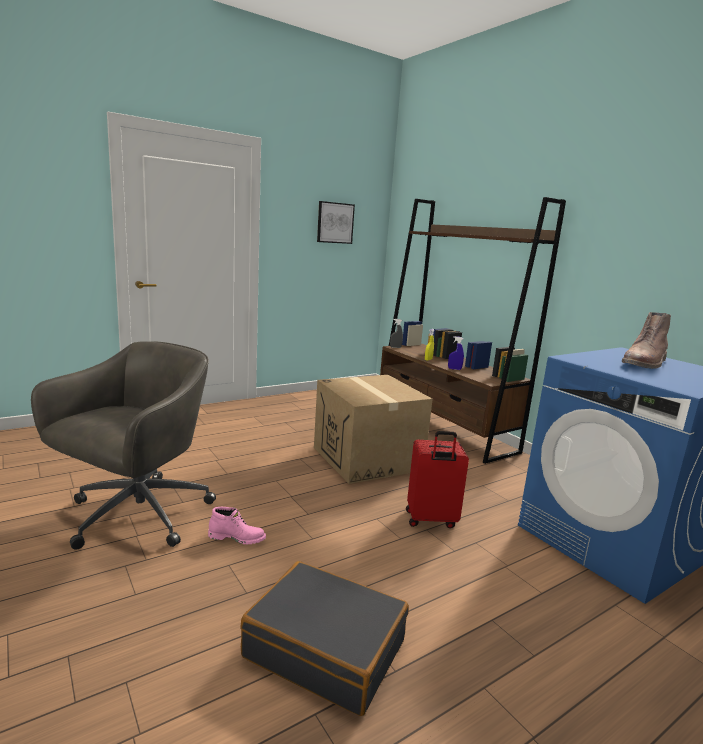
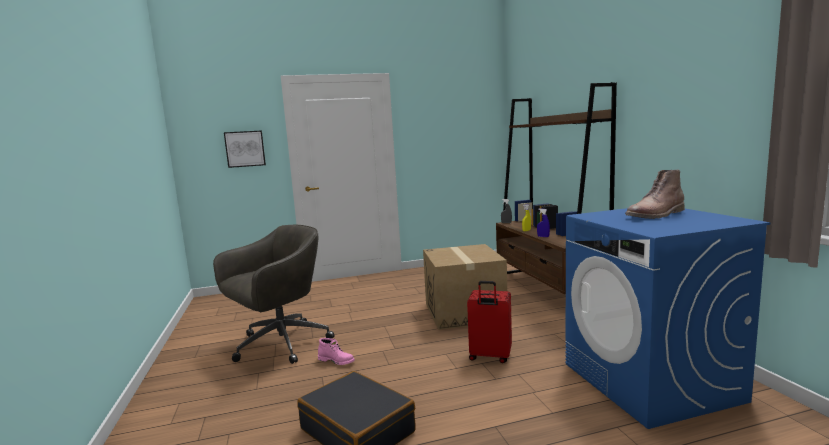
camera: 20 degrees right, 5 degrees down
(335, 223) = (456, 127): picture -> picture (245, 149)

